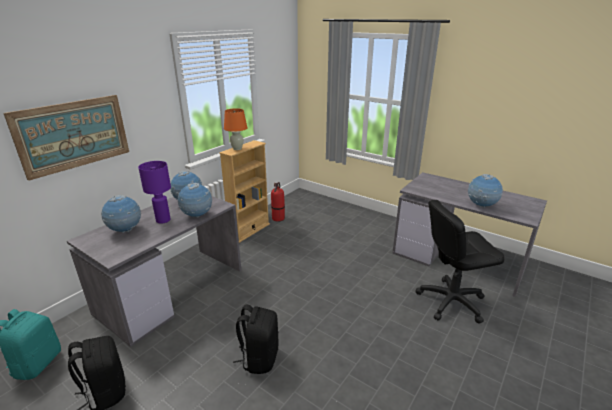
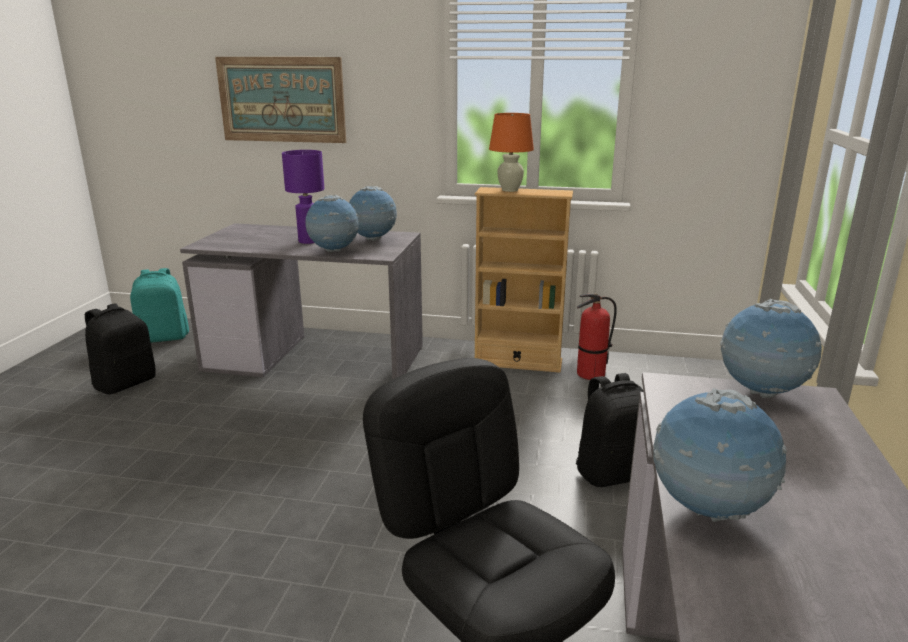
camera: 65 degrees right, 5 degrees down
(125, 231) = (269, 235): globe -> globe (761, 393)
(259, 358) = (197, 464): black backpack -> black backpack (613, 473)

